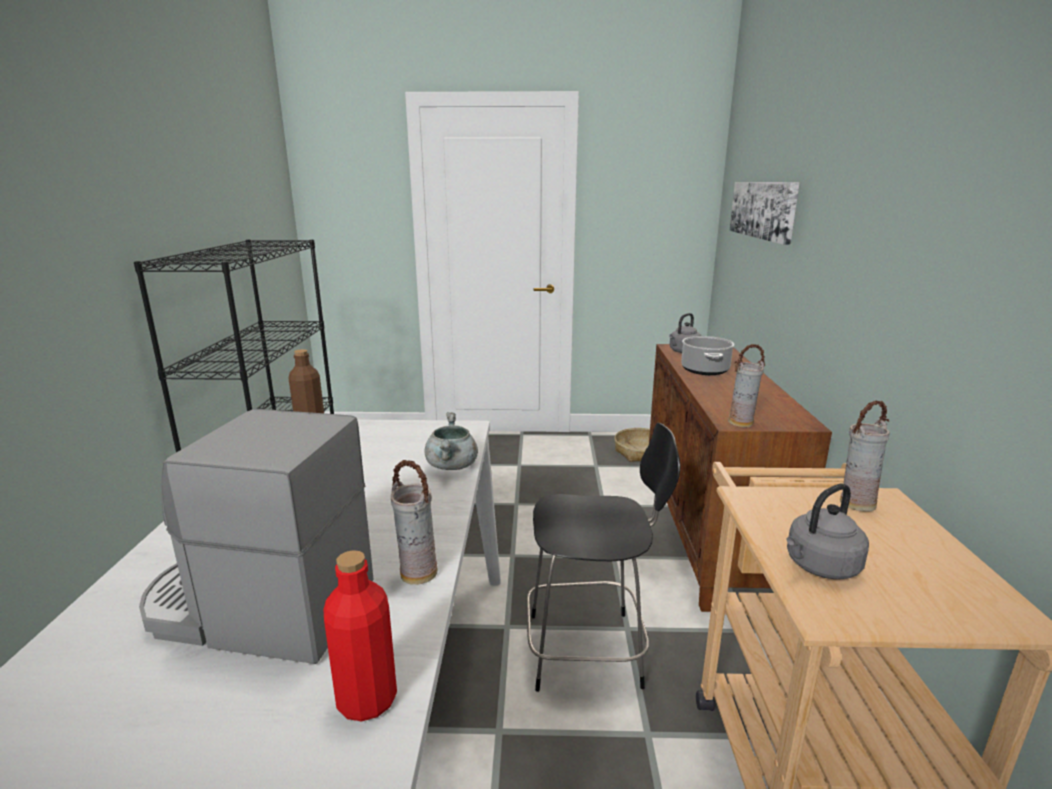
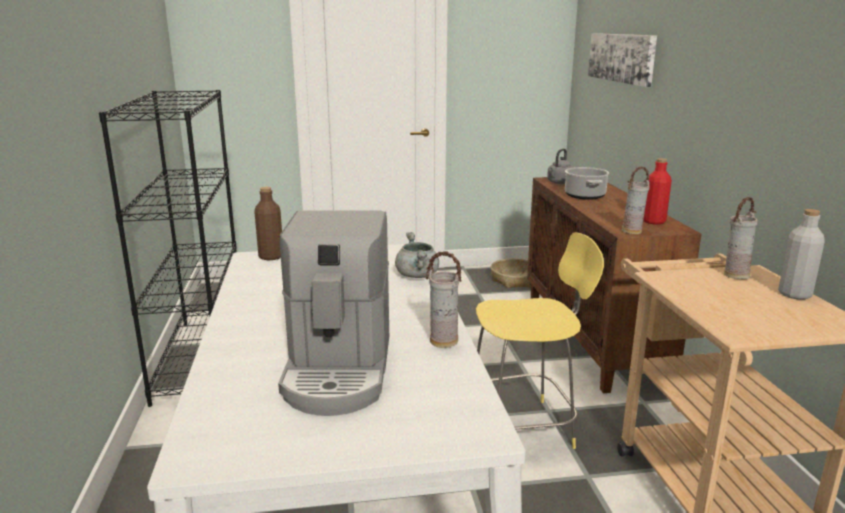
camera: 10 degrees left, 0 degrees up
(258, 607) = (339, 370): coffee machine -> coffee machine turned 90 degrees counterclockwise
(367, 700) = (461, 407): red bottle -> red bottle (654, 221)
(589, 650) = (523, 428): black stool -> yellow stool
(819, 566) = (725, 311): grey kettle -> none
(936, 545) = (794, 294): none -> grey bottle

